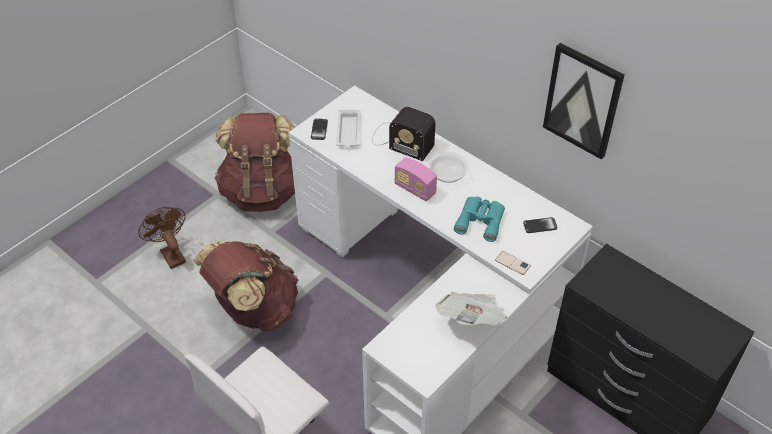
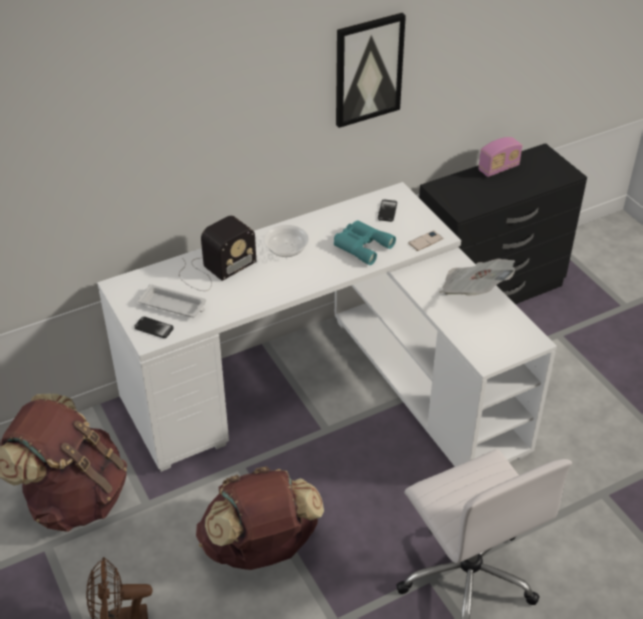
camera: 70 degrees left, 5 degrees down
(415, 189) = (294, 278): radio -> radio (498, 168)

